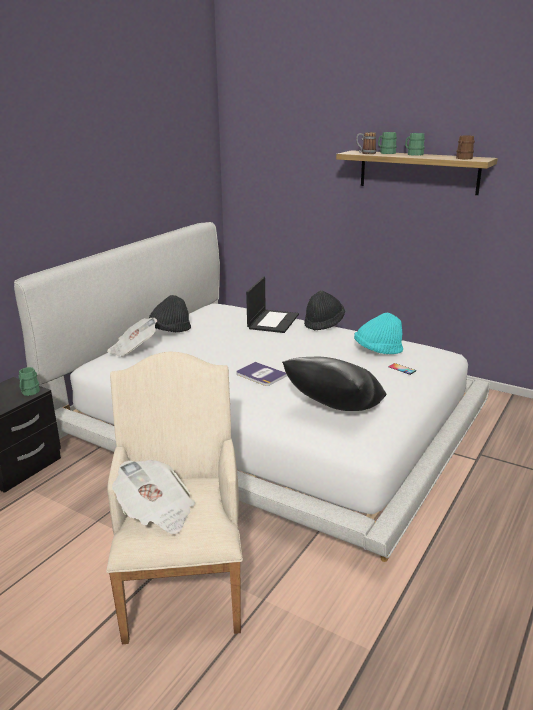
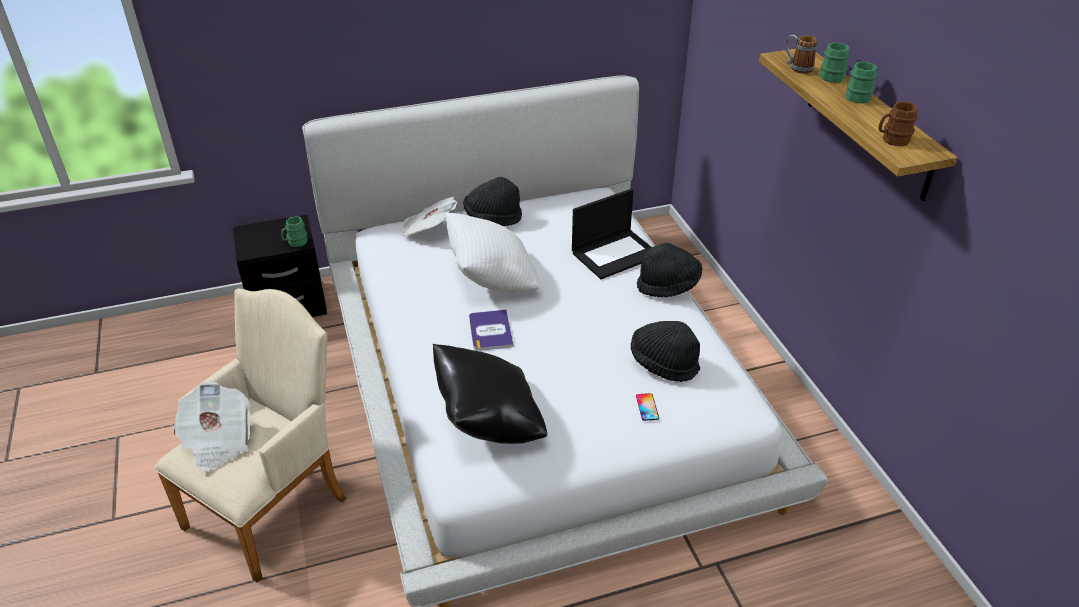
camera: 40 degrees right, 15 degrees up
(220, 355) = (492, 280): none -> white pillow
(378, 351) = (663, 363): turquoise hat -> black hat

